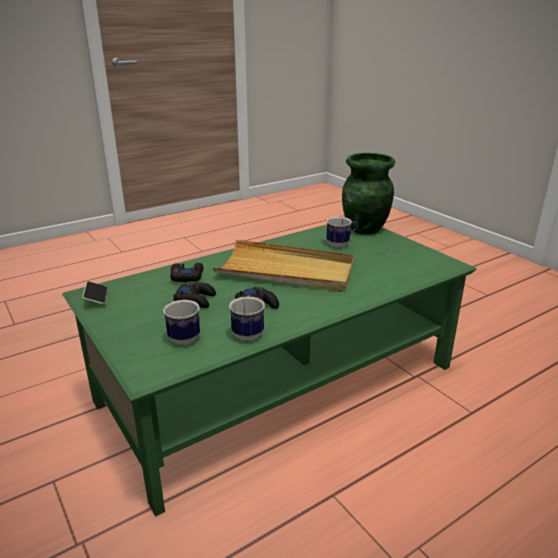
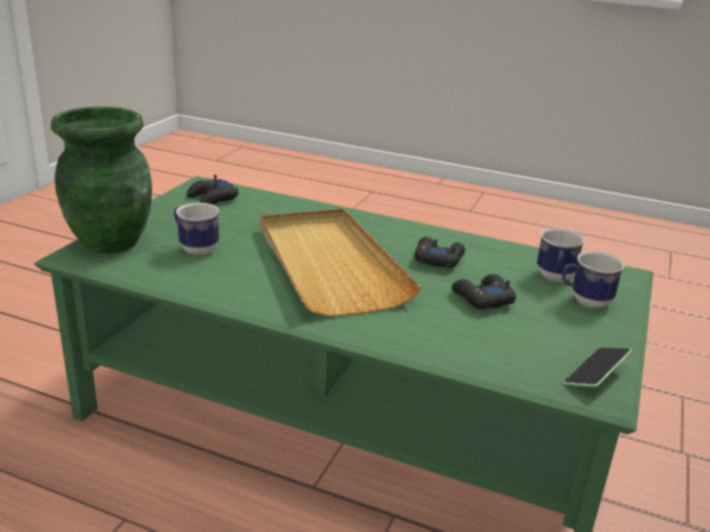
camera: 125 degrees left, 0 degrees up
(186, 276) = (439, 329): black game controller -> black game controller (212, 199)
(250, 333) = (490, 247): mug -> mug (584, 301)

